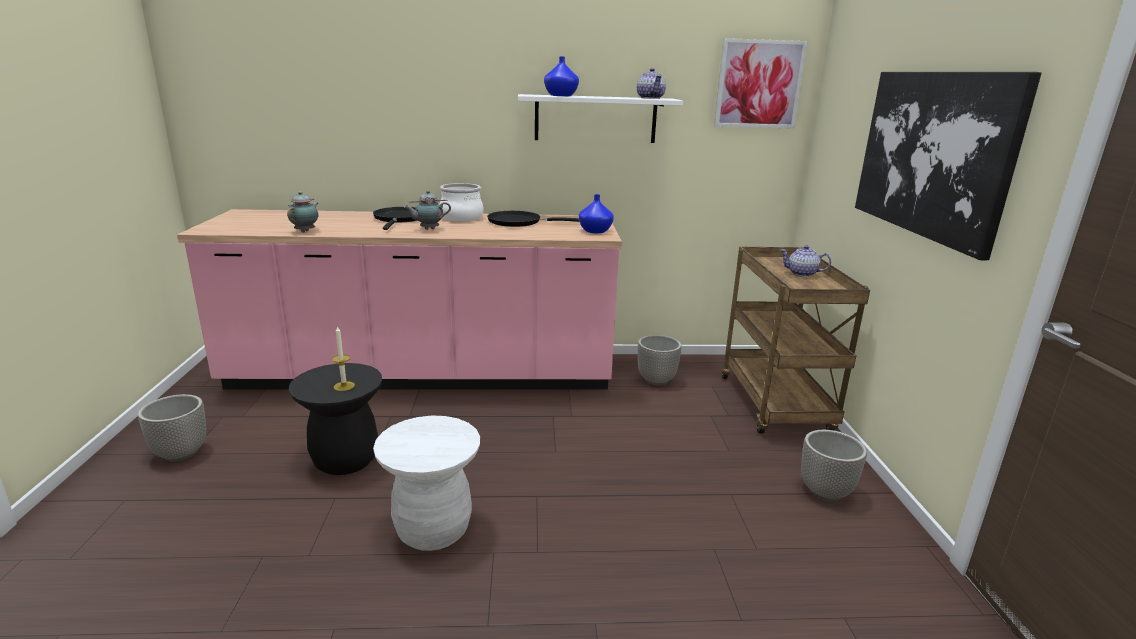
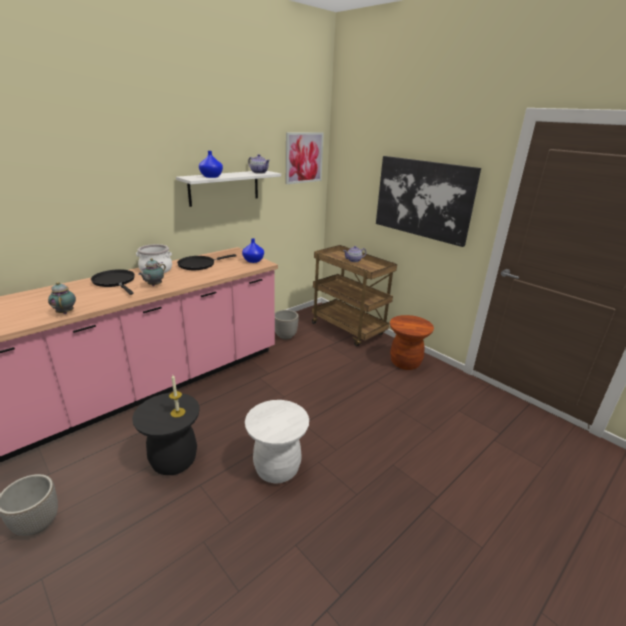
camera: 40 degrees left, 5 degrees up
(826, 492) = (405, 362): planter -> brown stool

